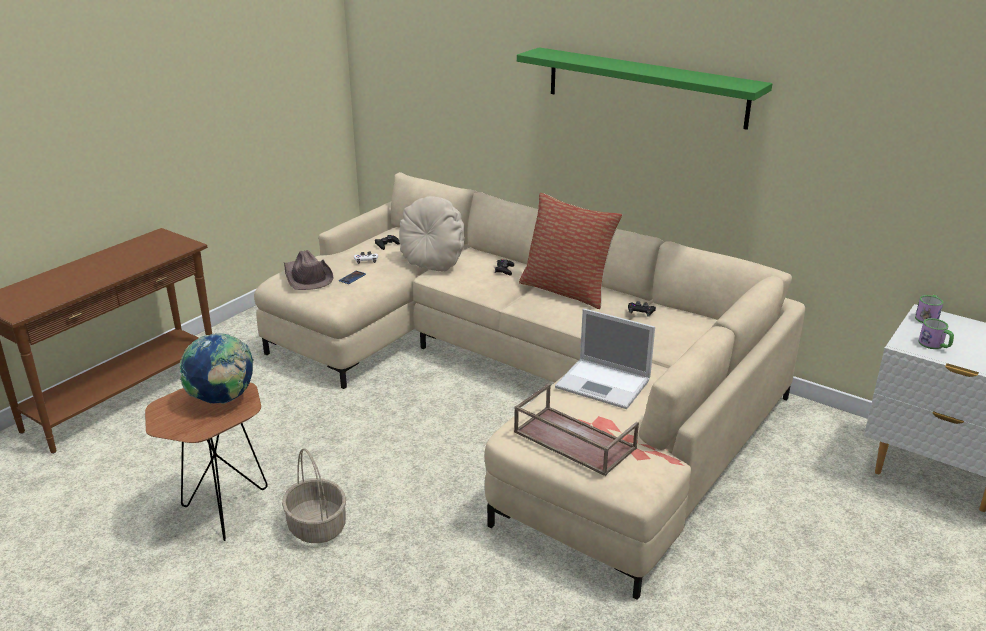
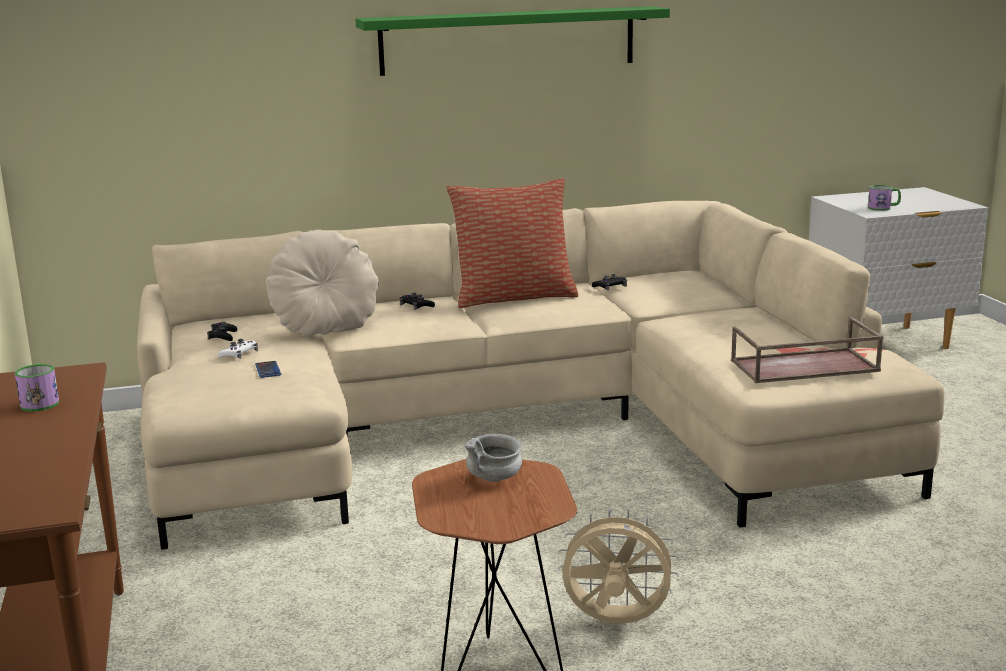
camera: 50 degrees left, 10 degrees down
(223, 400) = (493, 479): globe -> grey bowl
(307, 277) = (209, 390): brown hat -> none
(316, 526) = (616, 623): basket -> beige fan
(604, 384) = (721, 331): laptop -> none
(927, 317) = (838, 199): mug -> mug (40, 401)

